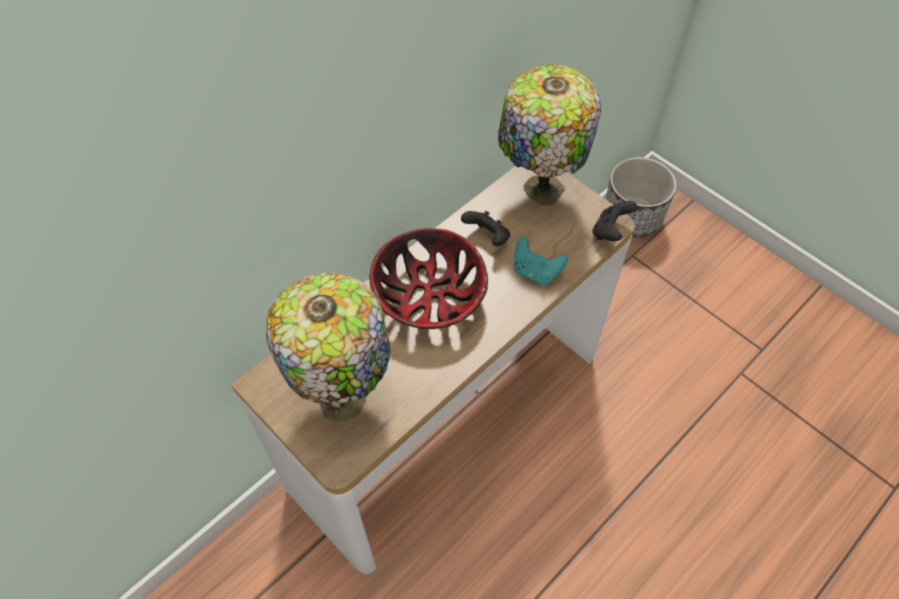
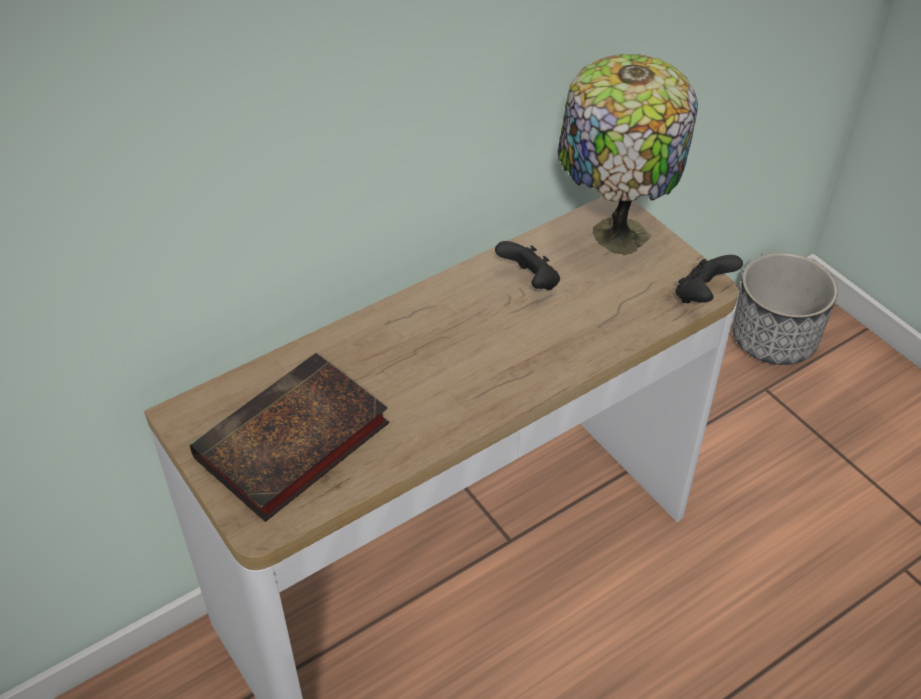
camera: 10 degrees right, 10 degrees down
(345, 396) = (290, 445): table lamp -> book
(430, 296) = (434, 342): bowl -> none
(535, 272) = (587, 331): turquoise game controller -> none

